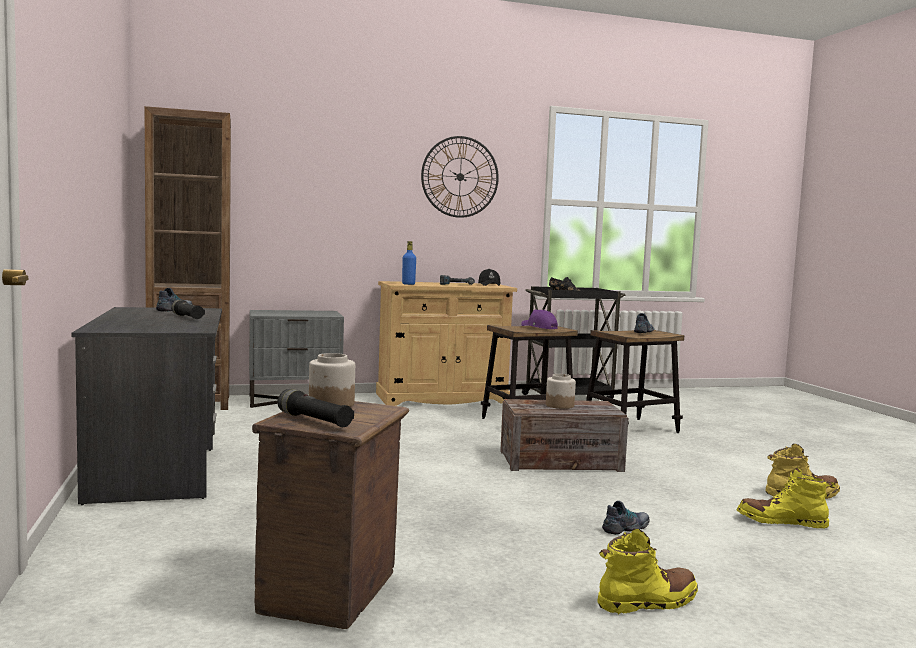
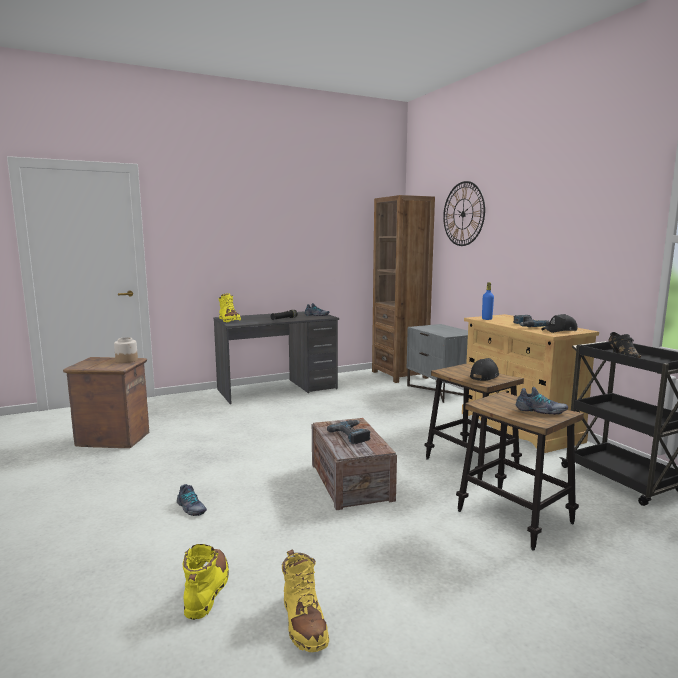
camera: 80 degrees right, 5 degrees up
(314, 420) = (92, 361): black flashlight -> none
(460, 177) = (574, 218): wall clock -> wall clock (463, 214)
(539, 327) = (484, 376): purple cap -> black cap
(560, 405) = (353, 435): jar -> power drill
(648, 602) = (69, 512): yellow boot -> yellow boot (229, 320)

